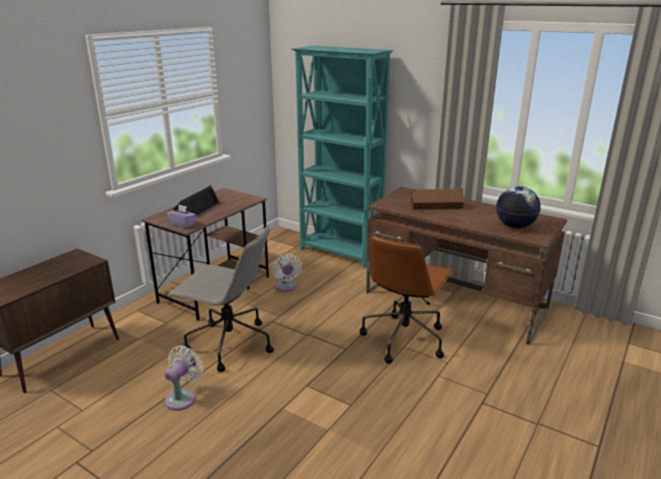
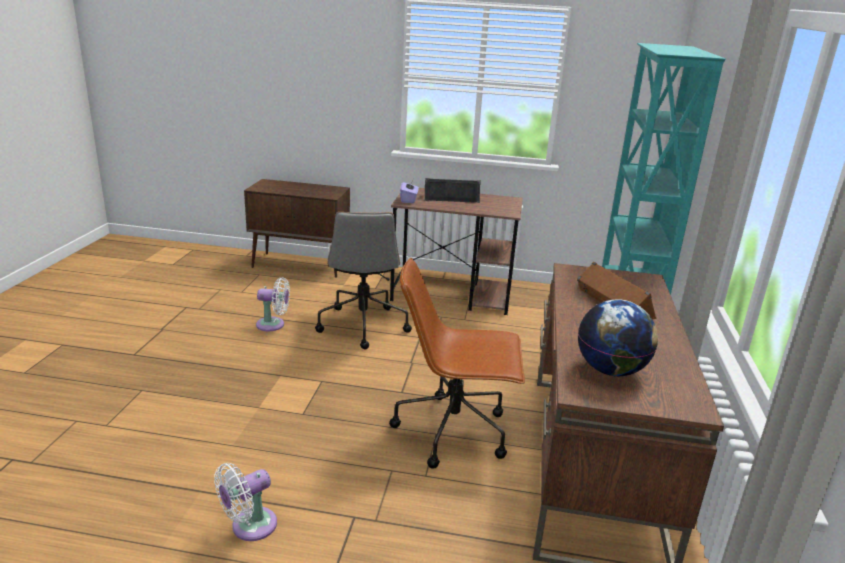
camera: 65 degrees right, 0 degrees up
(286, 287) = (494, 329): white fan -> white fan (249, 527)

